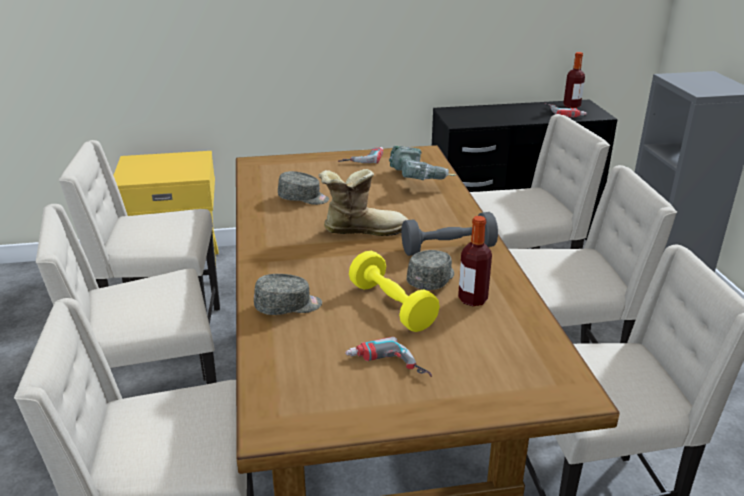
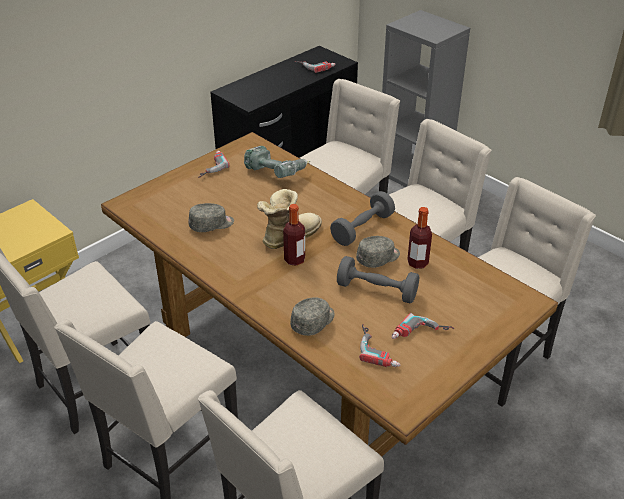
camera: 35 degrees left, 10 degrees up
(323, 359) = (380, 348): none -> power drill
(392, 306) = (377, 290): yellow dumbbell -> grey dumbbell
(432, 279) = (378, 258): grey cap -> grey cap turned 60 degrees clockwise
(571, 106) = (314, 57): bottle -> bottle (294, 259)

